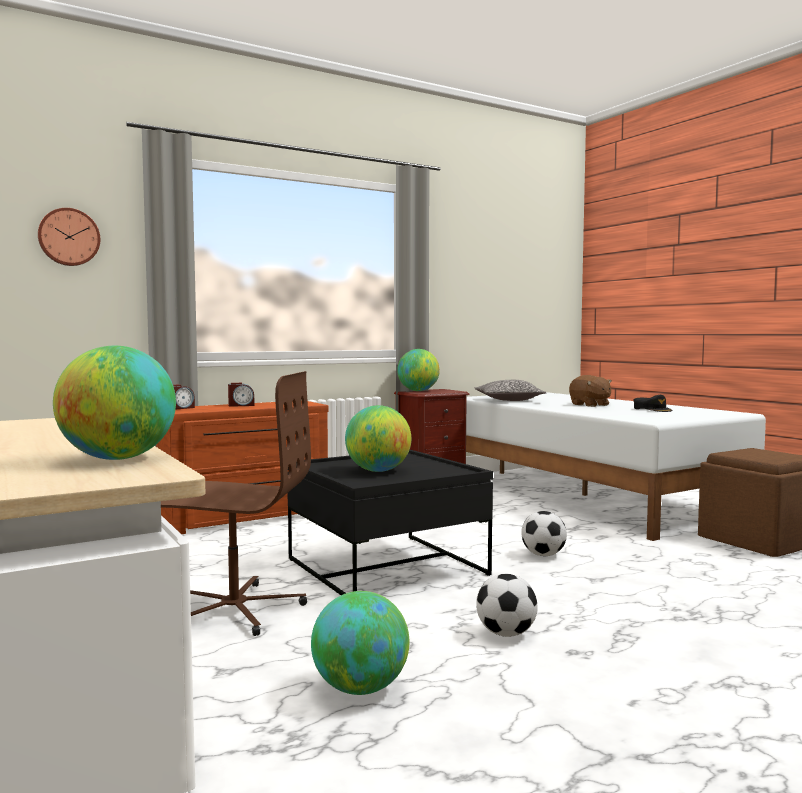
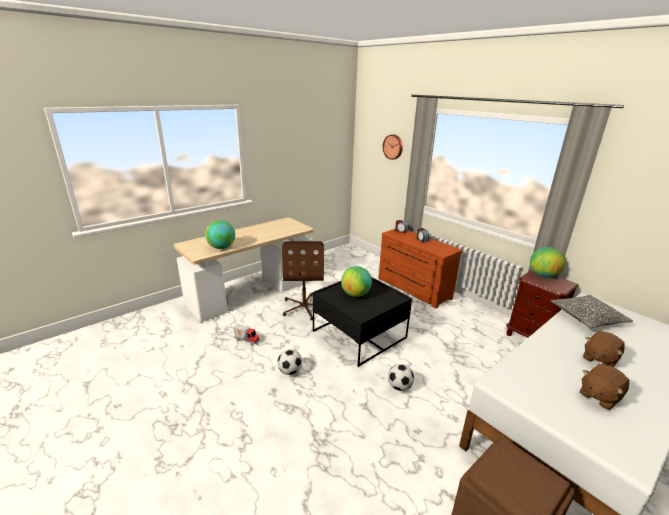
camera: 80 degrees right, 20 degrees up
(360, 688) = (247, 340): globe -> toy truck
(652, 409) = (599, 396): black cap -> brown plush toy

